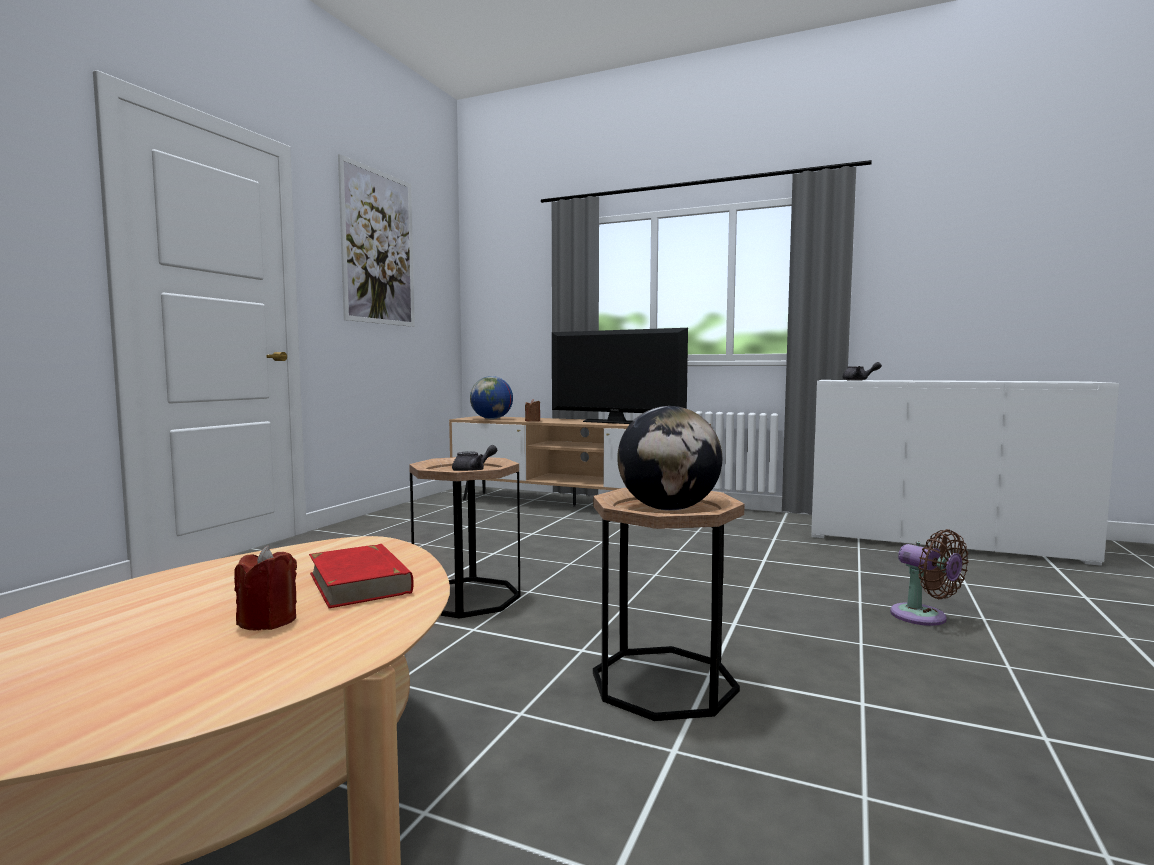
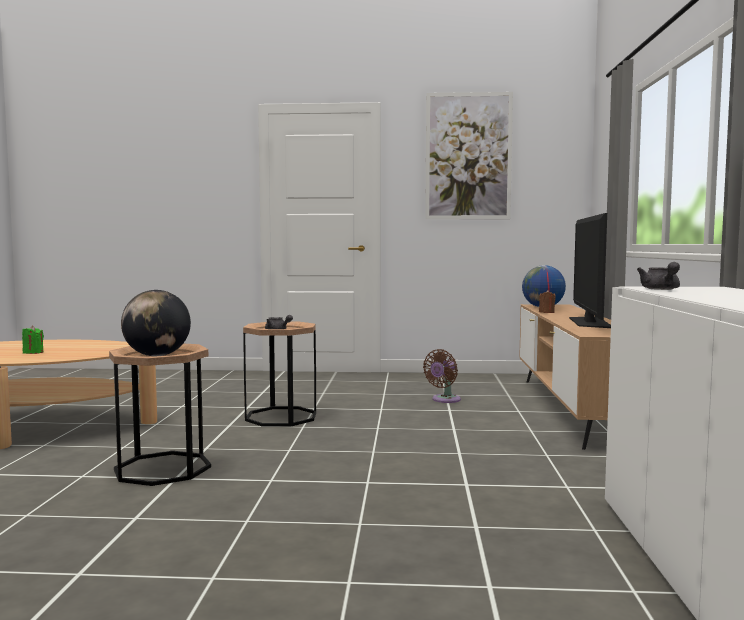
camera: 70 degrees right, 0 degrees up
(268, 621) = (33, 352): red candle -> green candle
(360, 582) = (77, 353): red book -> none
(924, 617) = (329, 550): brown fan -> brown fan (444, 400)

